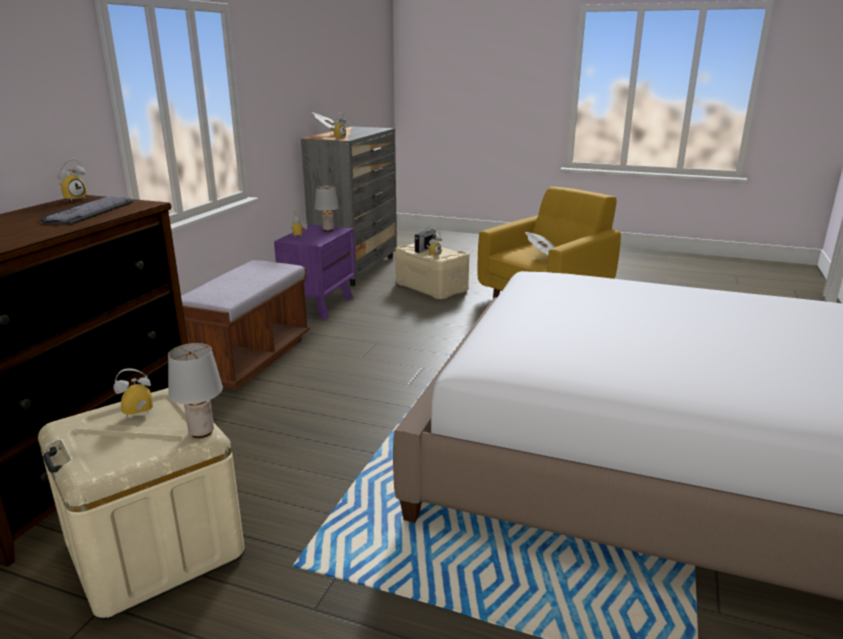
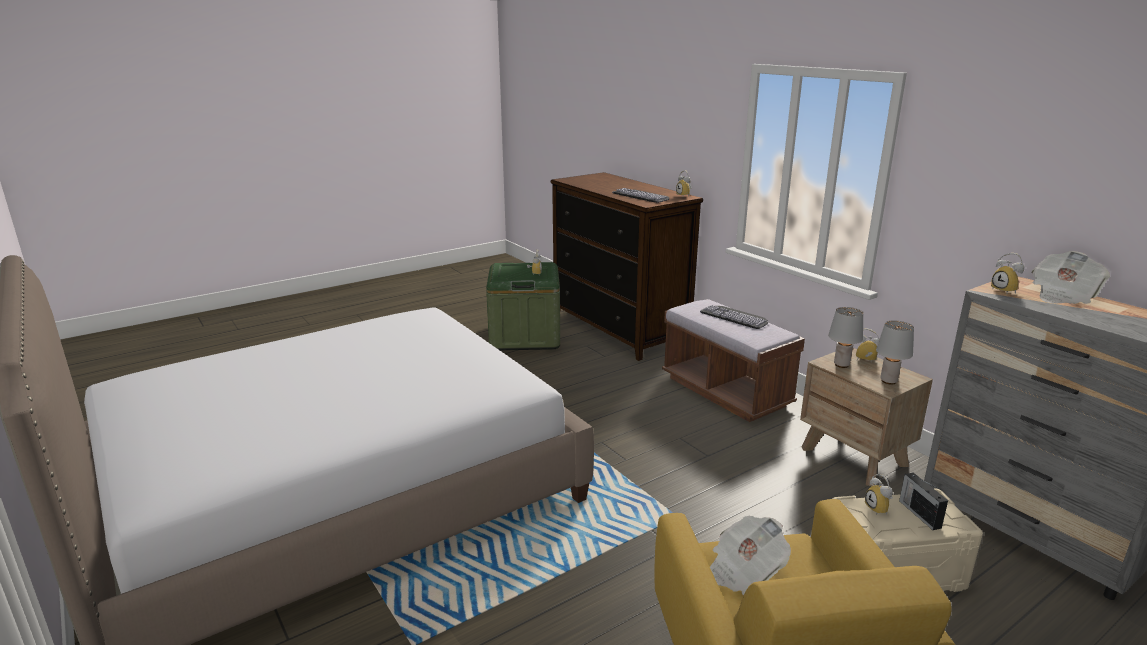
camera: 125 degrees right, 0 degrees up
(155, 548) = (525, 336): beige storage box -> green storage box
(202, 432) = (498, 279): grey table lamp -> grey table lamp (841, 365)
(231, 278) = (736, 316): none -> keyboard
(319, 305) = (854, 457): purple nightstand -> brown nightstand

